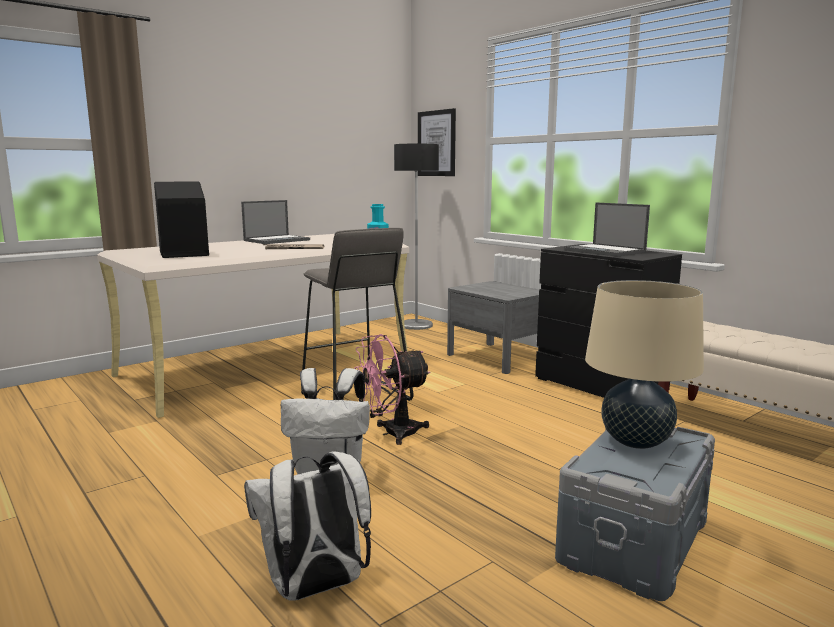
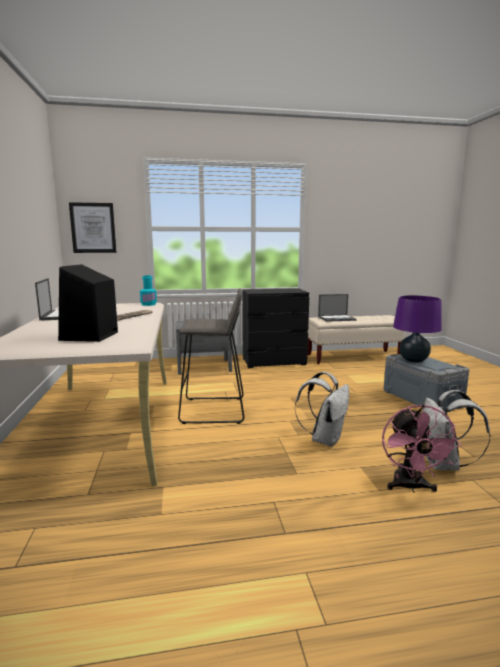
camera: 60 degrees left, 0 degrees up
(392, 433) = (283, 413): pink fan -> pink fan (410, 487)
(416, 325) = (105, 367): floor lamp -> none
(605, 251) = (275, 291): laptop -> laptop (337, 318)
(636, 441) = (413, 360): beige table lamp -> purple table lamp

